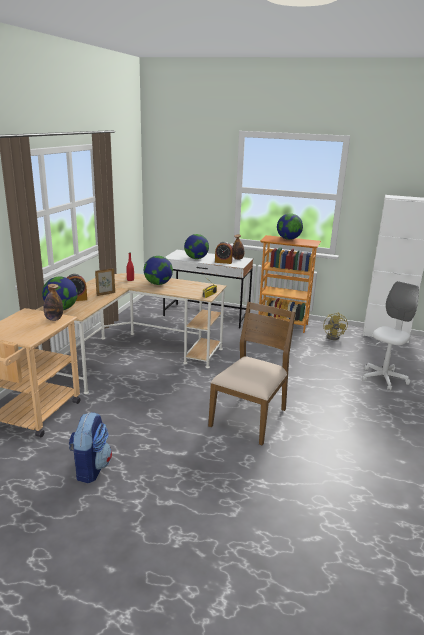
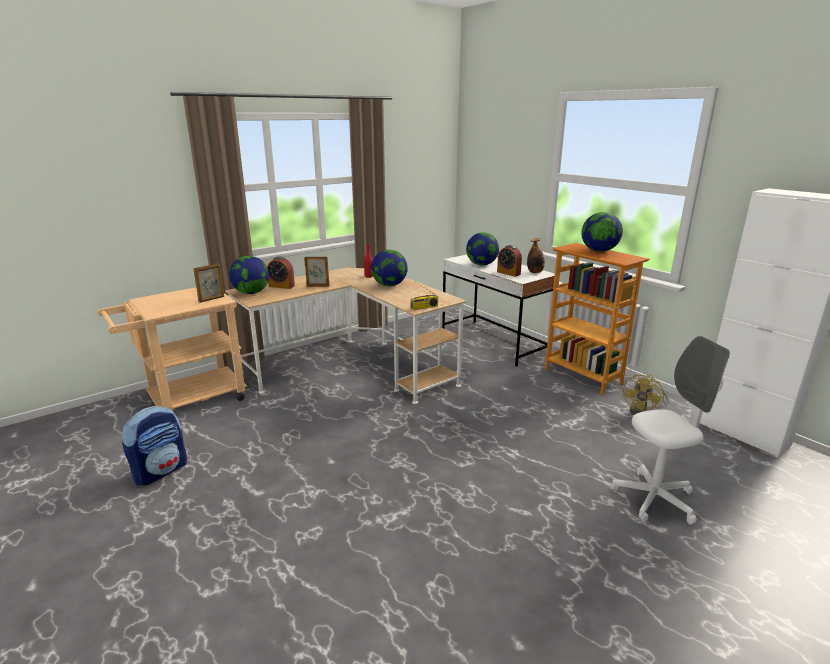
camera: 35 degrees right, 0 degrees up
(54, 319) = (212, 299): bottle -> picture frame
(250, 417) = (383, 481): brown chair -> none

